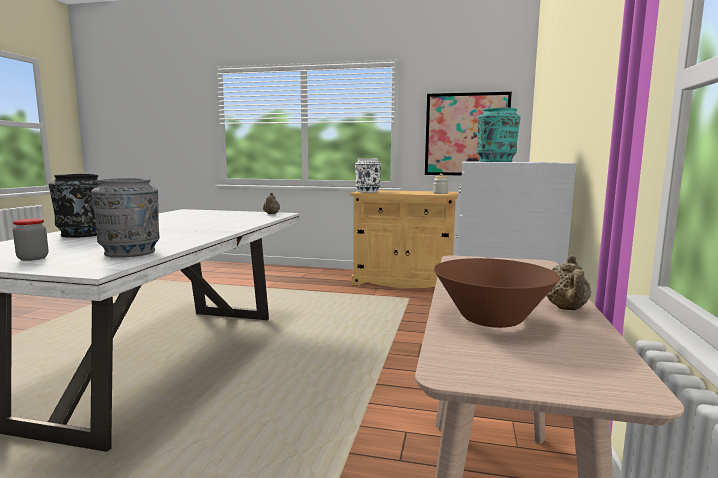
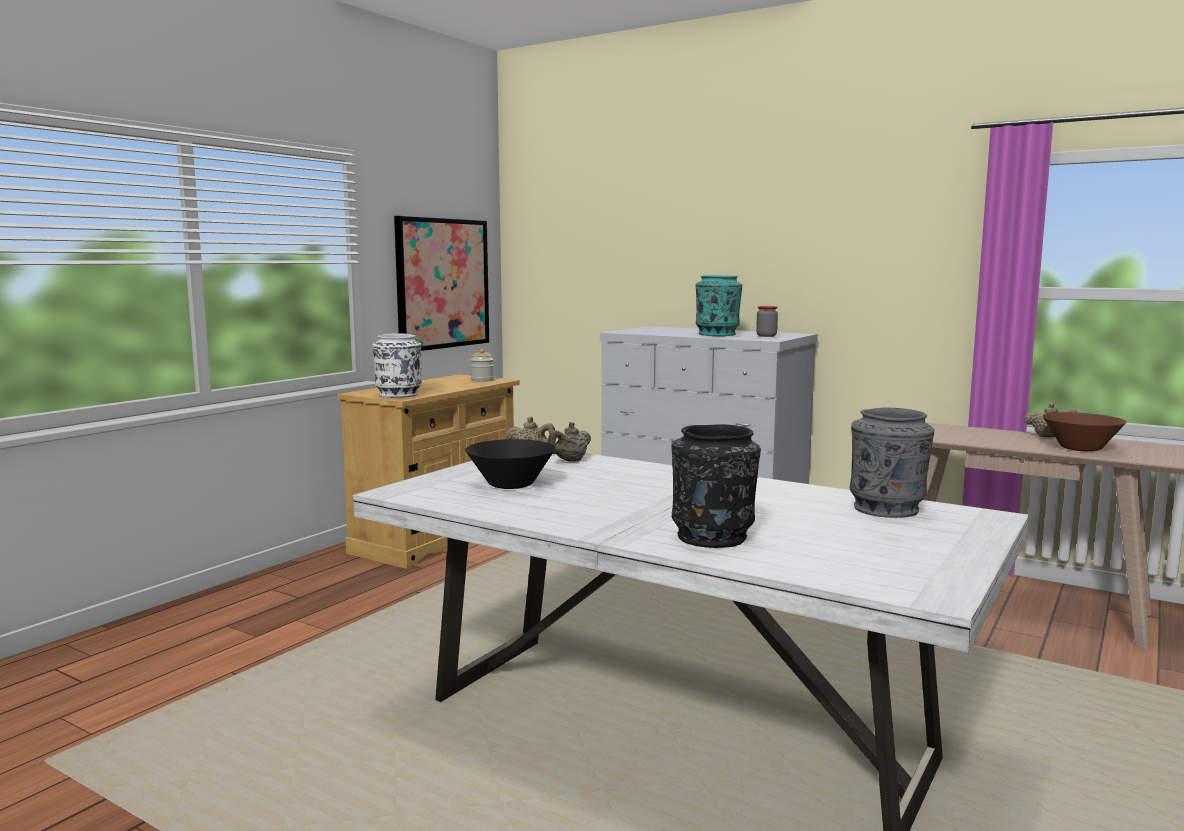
camera: 70 degrees left, 0 degrees up
(33, 258) = (928, 544): jar -> jar (766, 336)
(200, 216) = (510, 485): none -> black bowl
(258, 217) = (570, 461): none -> beige teapot

